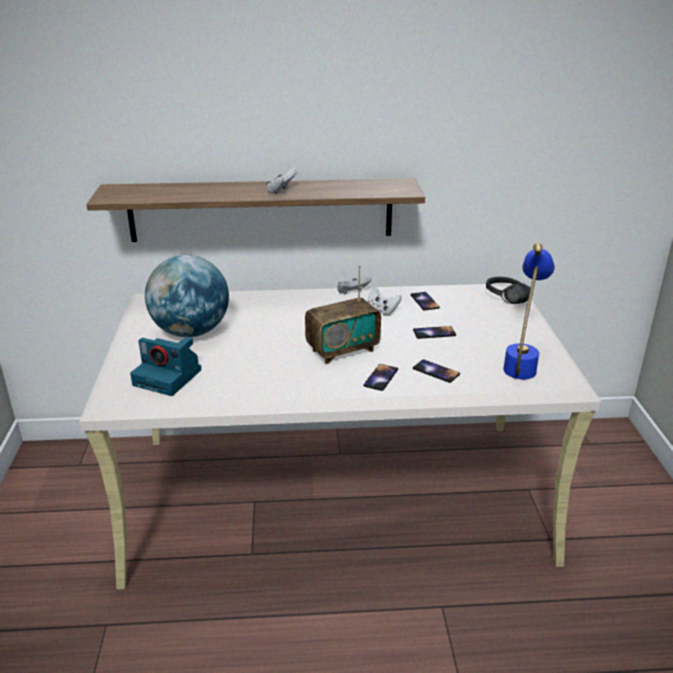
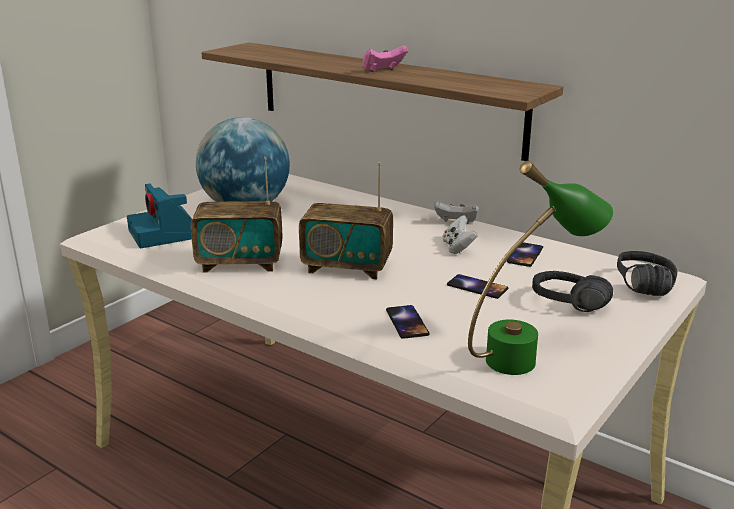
camera: 40 degrees right, 5 degrees down
(269, 376) = (240, 263): none -> radio
(281, 191) = (382, 71): white game controller -> pink game controller
(380, 377) = (338, 304): phone -> none
(495, 327) = (567, 308): none -> black headphones
(521, 362) = (529, 355): blue table lamp -> green table lamp

